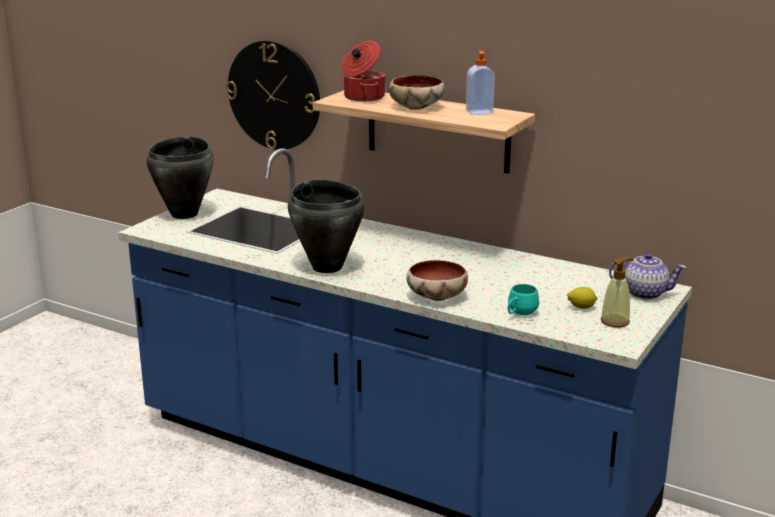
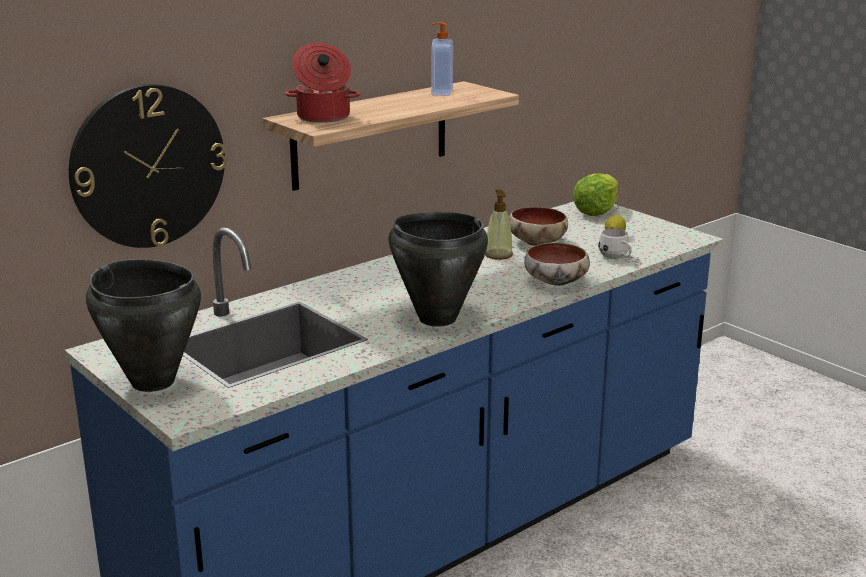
camera: 70 degrees left, 0 degrees up
(416, 107) = (394, 106): bowl -> bowl (536, 242)
(519, 314) = (616, 258): turquoise mug -> white mug
(615, 321) = (649, 231): soap dispenser -> soap dispenser (498, 255)
(644, 293) = (596, 211): teapot -> lettuce

